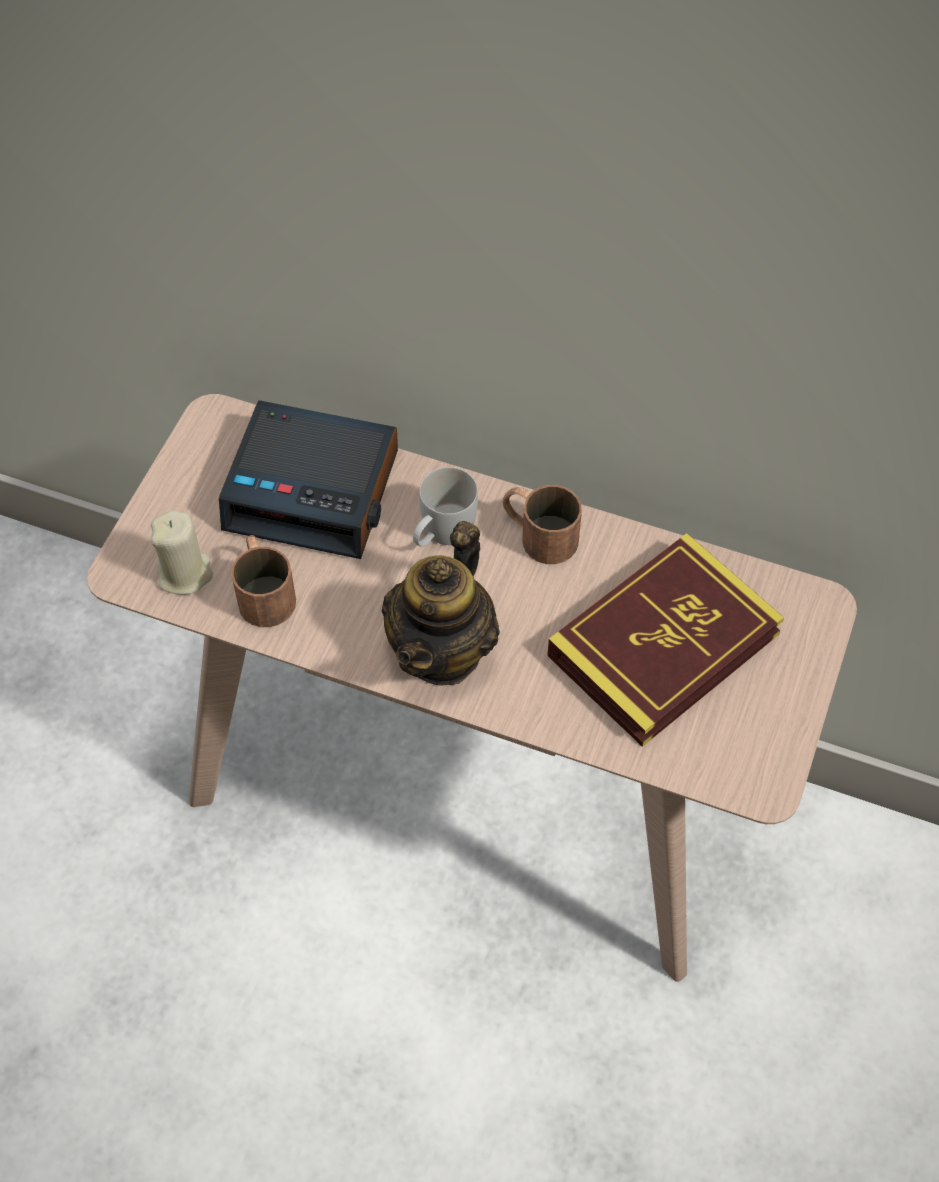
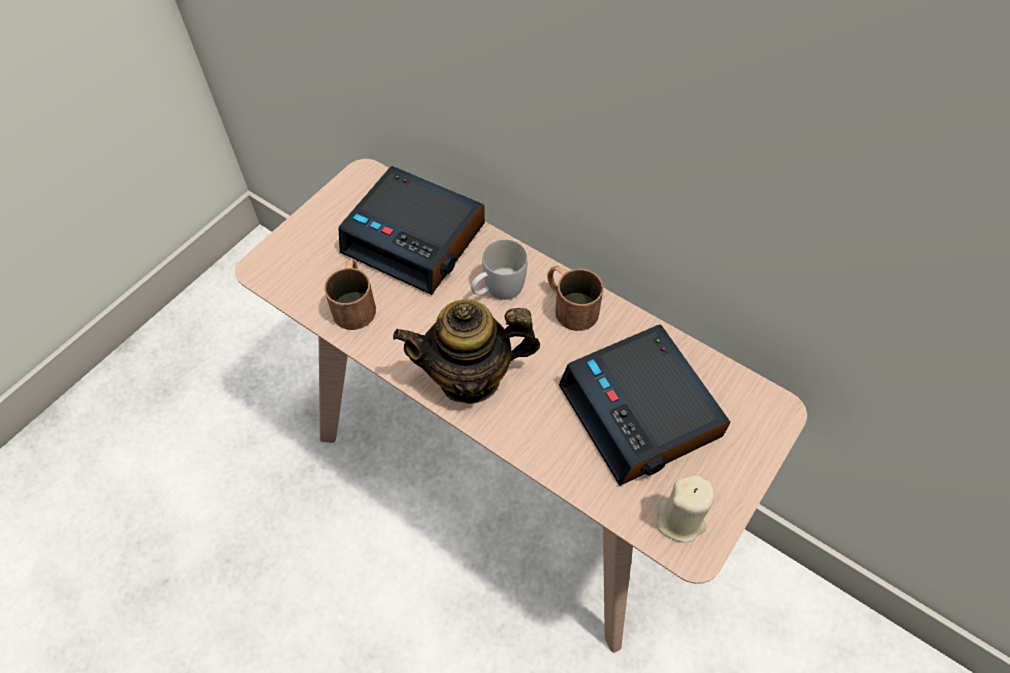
camera: 15 degrees right, 0 degrees up
(185, 573) = (304, 278): beige candle -> beige candle (680, 519)
(443, 651) = (470, 377): teapot -> teapot turned 45 degrees clockwise
(663, 645) = (641, 412): book -> alarm clock

